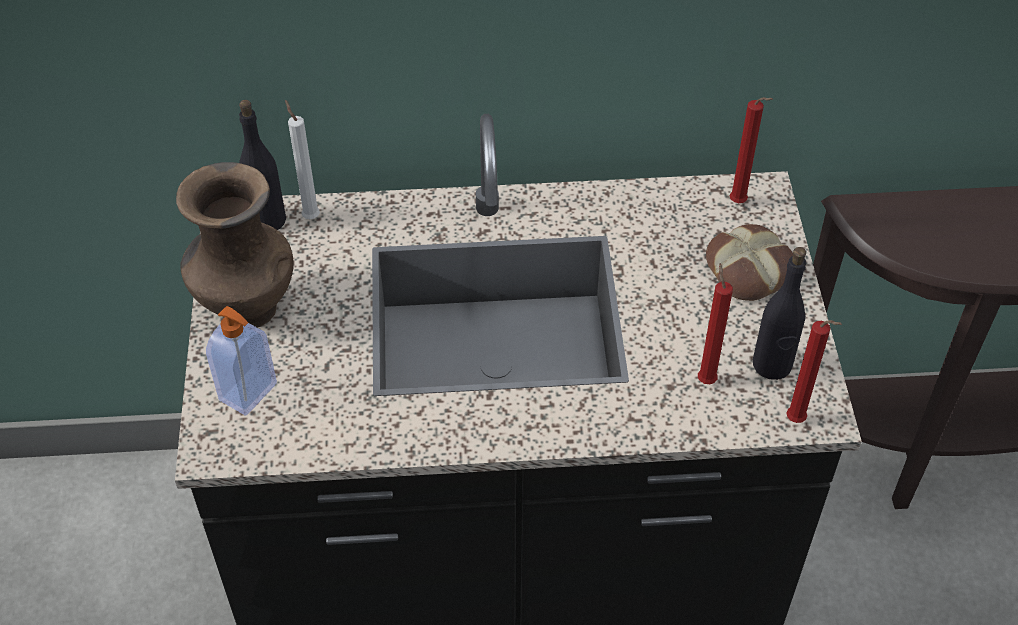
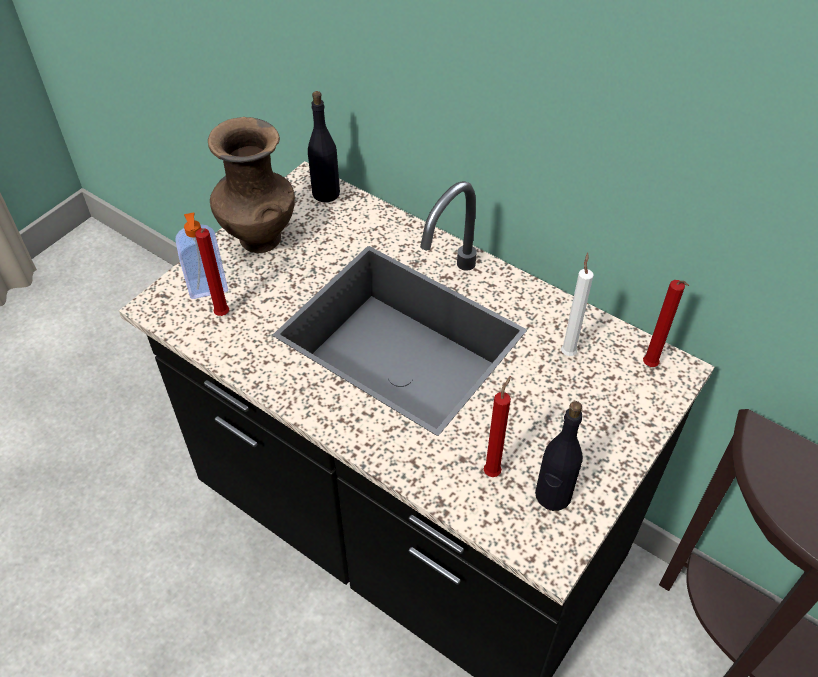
camera: 40 degrees right, 0 degrees up
(310, 216) = (352, 205): white candle -> white candle (568, 352)
(750, 269) = (608, 417): bread -> none
(798, 421) = (529, 549): red candle -> red candle (222, 316)

